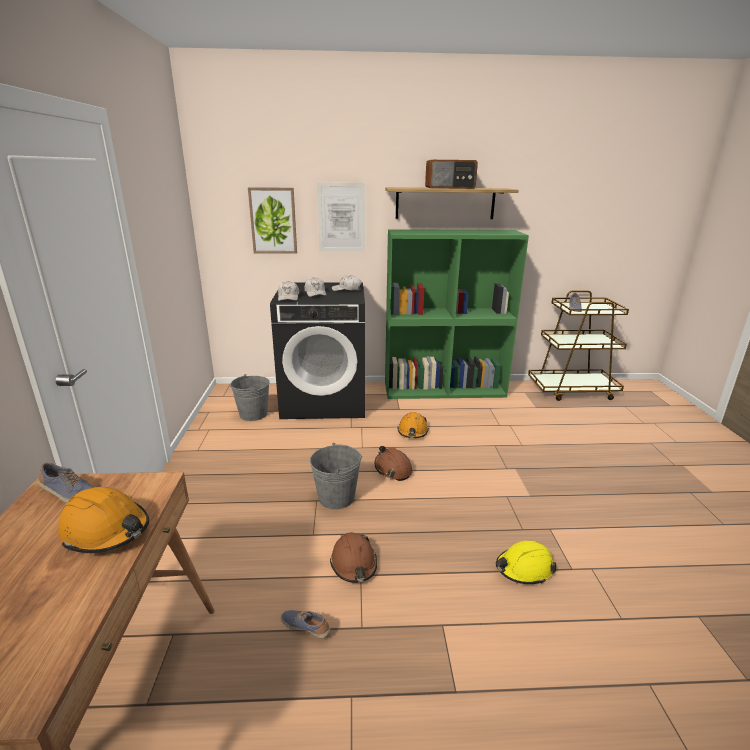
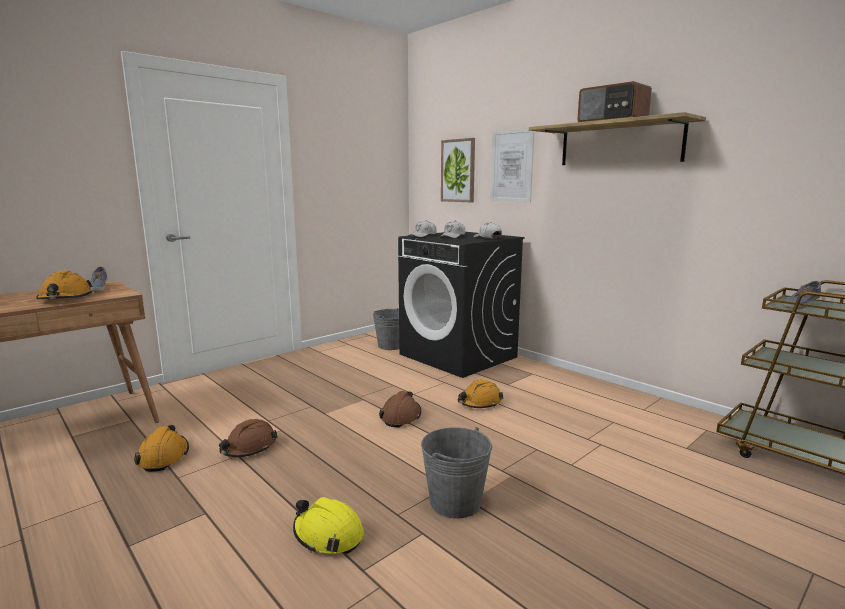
camera: 50 degrees right, 10 degrees down
(306, 627) = (163, 456): shoe -> orange hard hat
(336, 497) = (326, 411): grey bucket -> grey bucket (455, 502)
(444, 389) = (595, 388): green bookcase -> none

